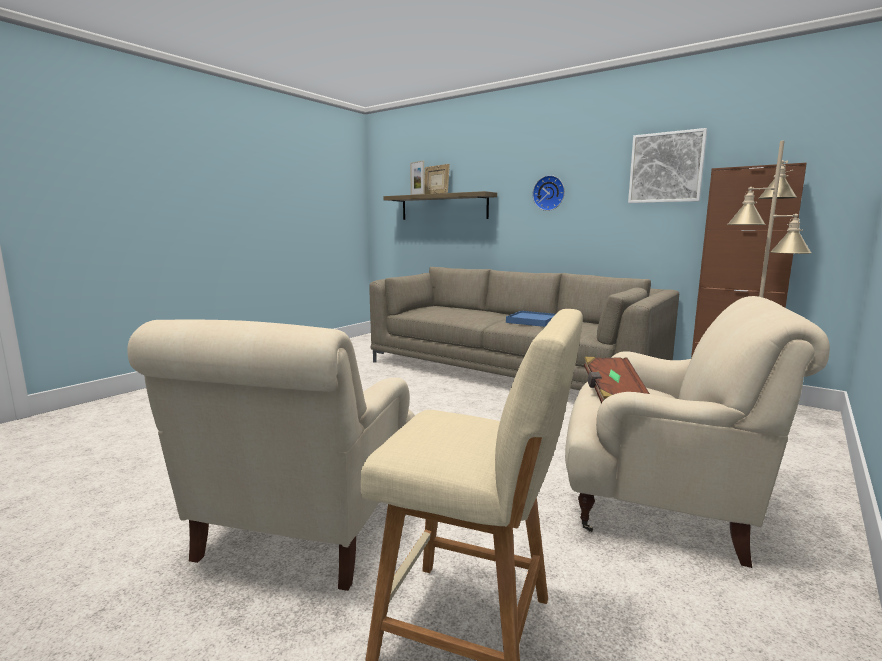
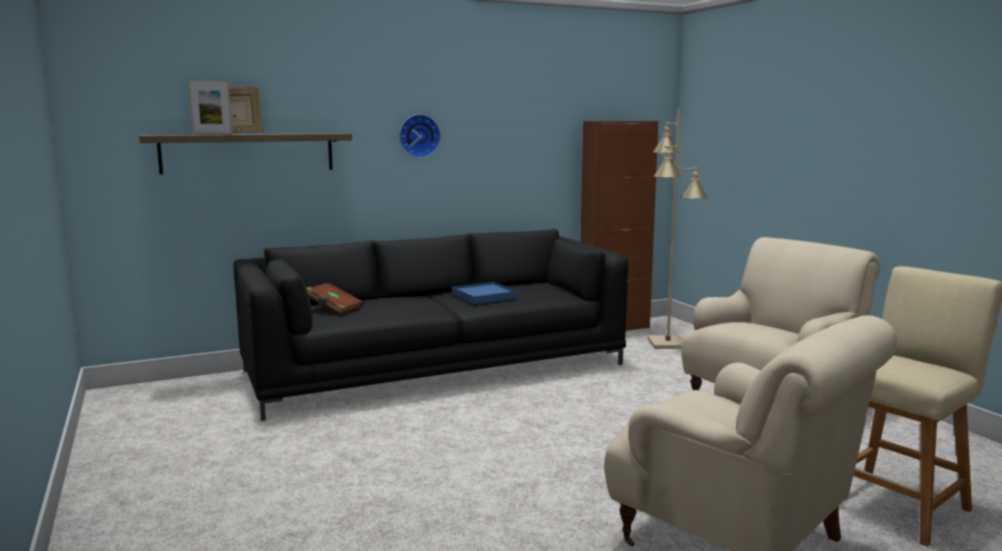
camera: 60 degrees left, 0 degrees up
(509, 372) = (436, 368): beige sofa -> black sofa
(612, 394) = (760, 331): brown book -> brown book (333, 309)
(666, 167) = (539, 114): picture -> none

